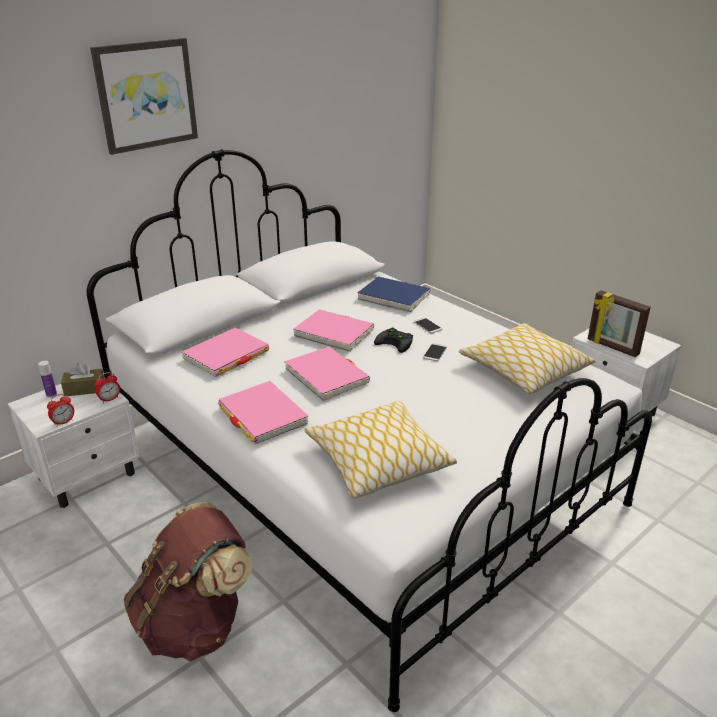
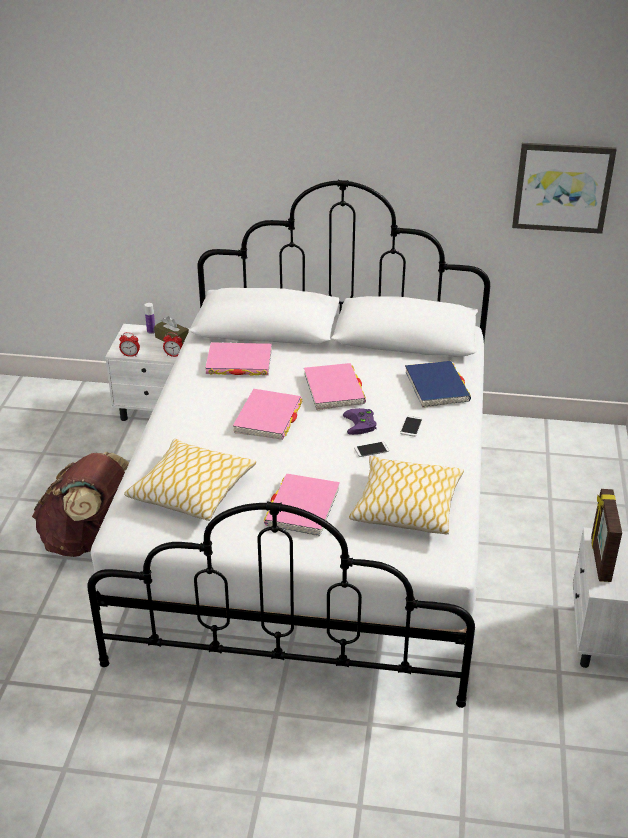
camera: 50 degrees right, 5 degrees up
(146, 95) = (282, 116): picture -> picture (562, 187)
(262, 416) = (186, 418): pink book -> pink book (302, 507)
(396, 342) = (361, 424): black game controller -> purple game controller

